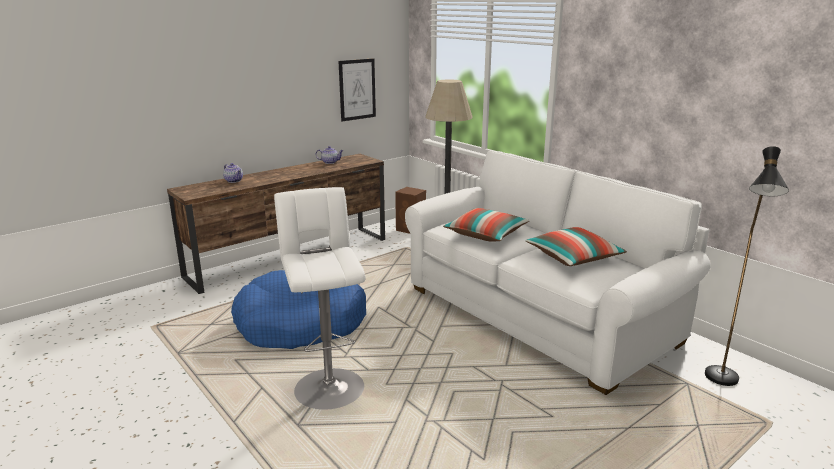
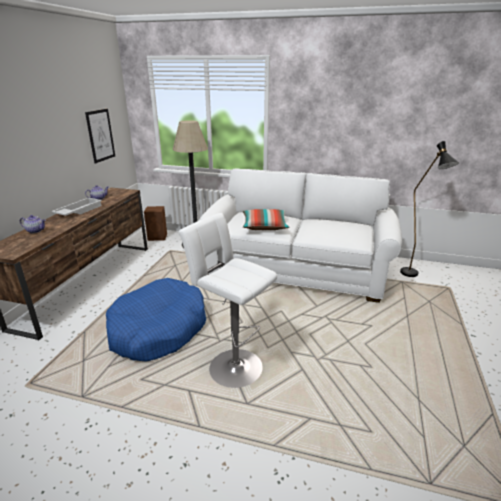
camera: 35 degrees left, 5 degrees up
(294, 170) = (78, 211): none -> white tray
(573, 258) = (330, 228): pillow -> none

